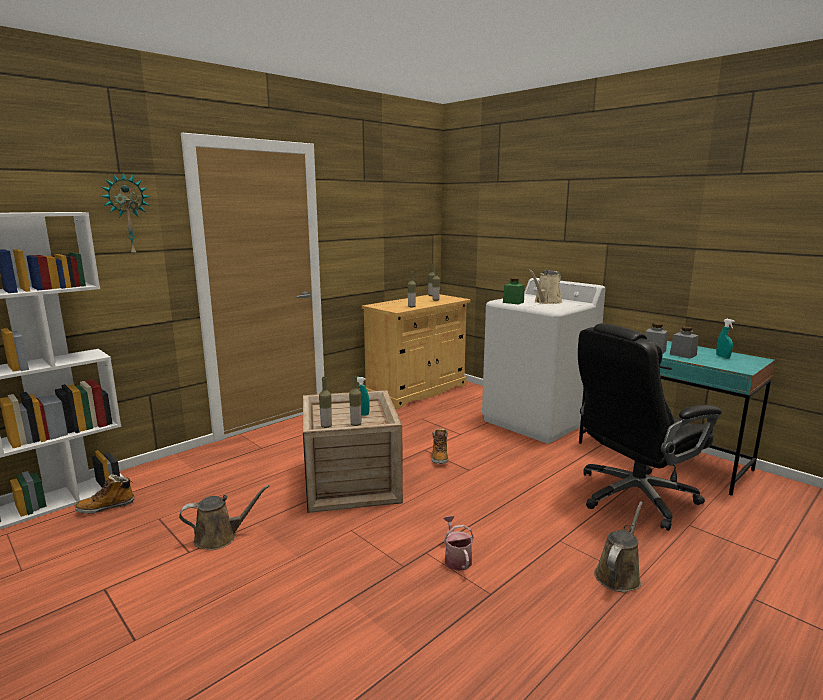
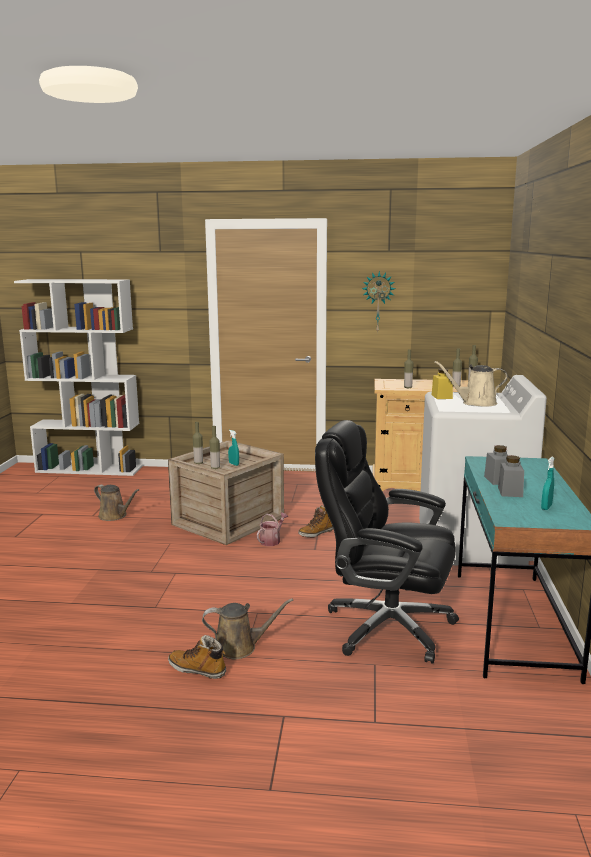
camera: 50 degrees right, 0 degrees up
(106, 507) = (106, 481): boot -> boot (198, 670)
(127, 215) = (162, 282): wall clock -> wall clock (378, 302)
(456, 558) = (181, 584): watering can -> watering can (272, 540)
(513, 302) = (441, 396): green jar -> yellow jar

